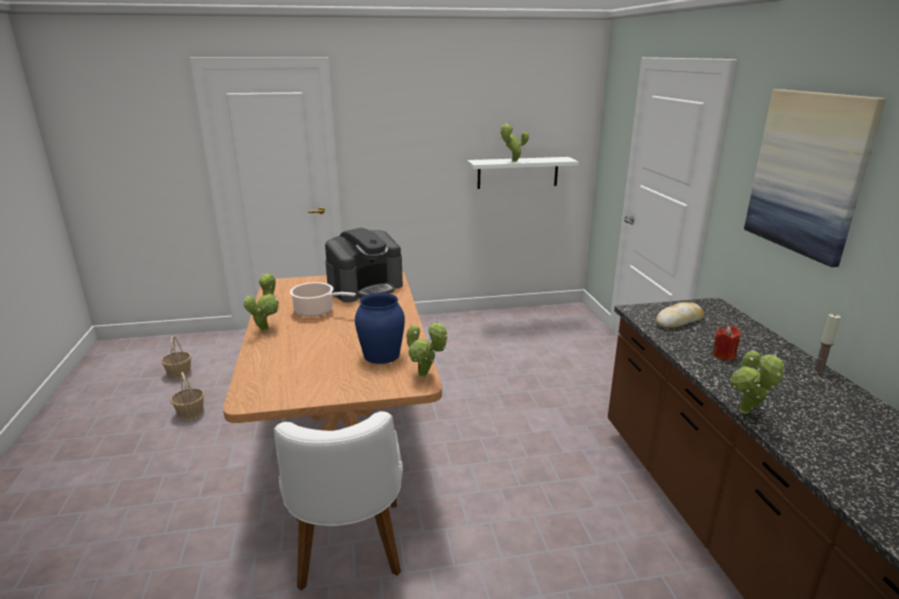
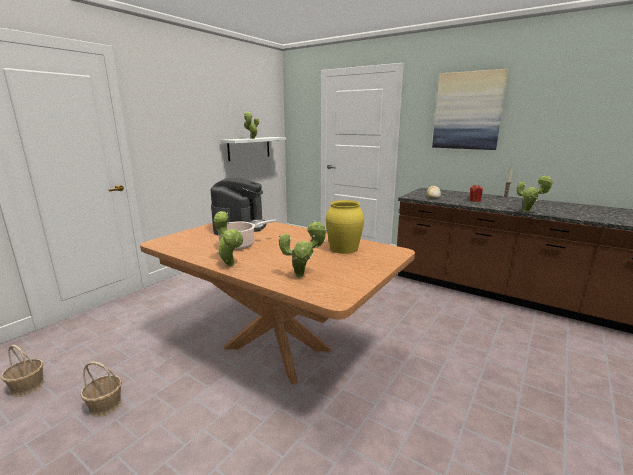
camera: 45 degrees left, 5 degrees down
(348, 553) = (392, 399): white chair -> none
(381, 355) = (343, 248): blue vase -> yellow vase
(425, 376) = (391, 248): potted plant -> potted plant (302, 275)

